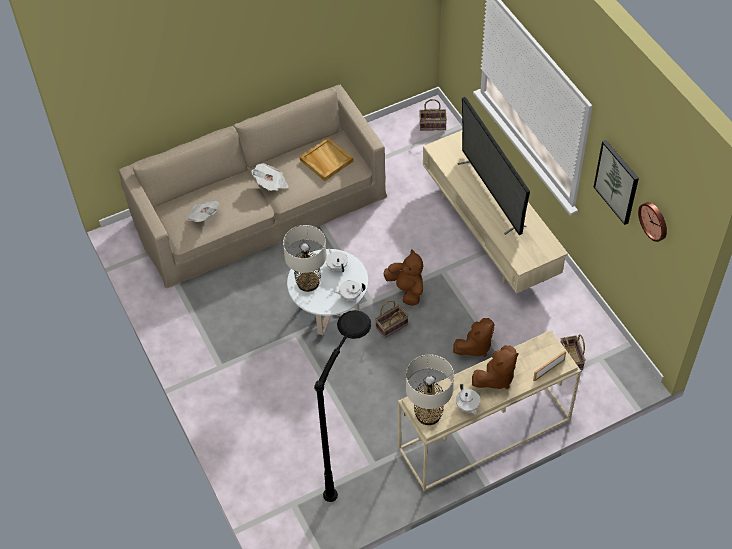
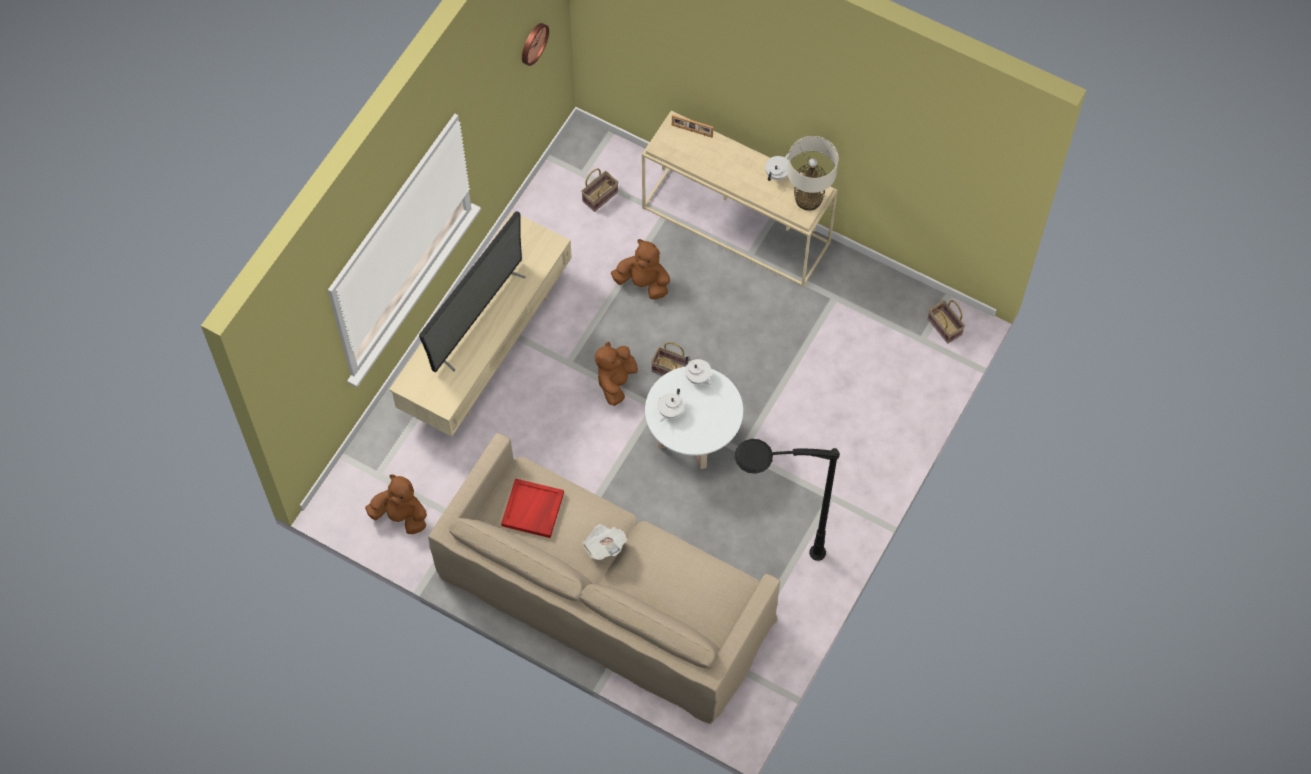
camera: 125 degrees left, 10 degrees up
(204, 216) = (696, 584): newspaper -> none
(308, 282) = (709, 425): table lamp -> none
(326, 160) = (533, 510): beige tray -> red tray
(352, 458) = (841, 318): black floor lamp -> black floor lamp (765, 557)
(433, 125) = (358, 486): basket -> basket (943, 326)
(496, 378) = (730, 167): brown plush toy -> brown plush toy (401, 516)
(617, 181) = (497, 97): picture -> none

